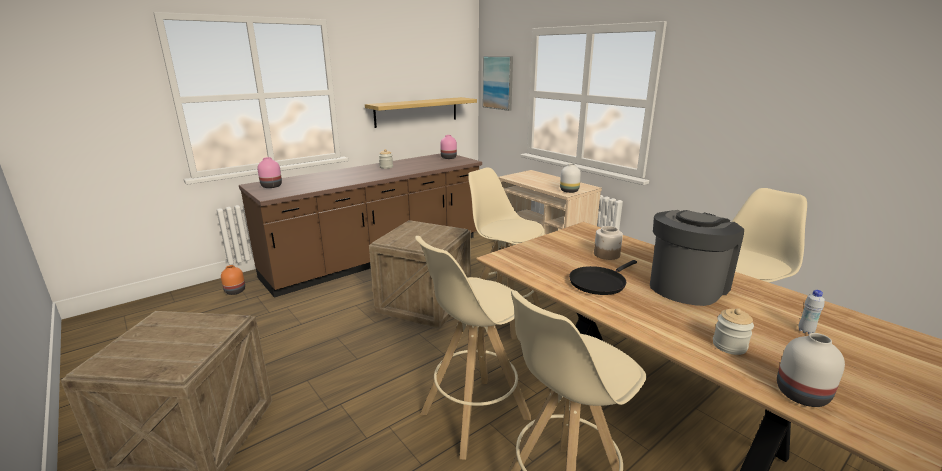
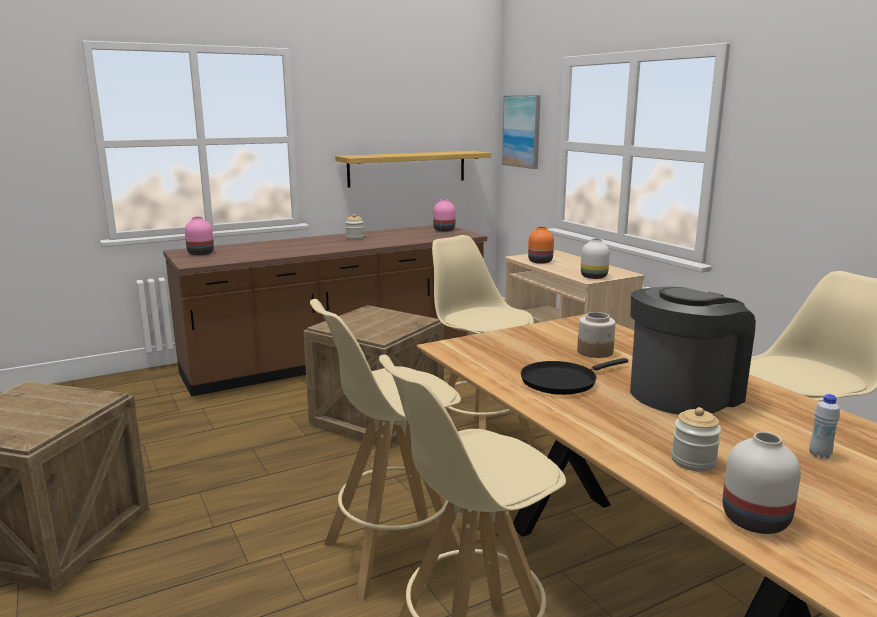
camera: 10 degrees right, 5 degrees down
(234, 291) = (146, 386): orange vase -> orange vase (539, 261)

